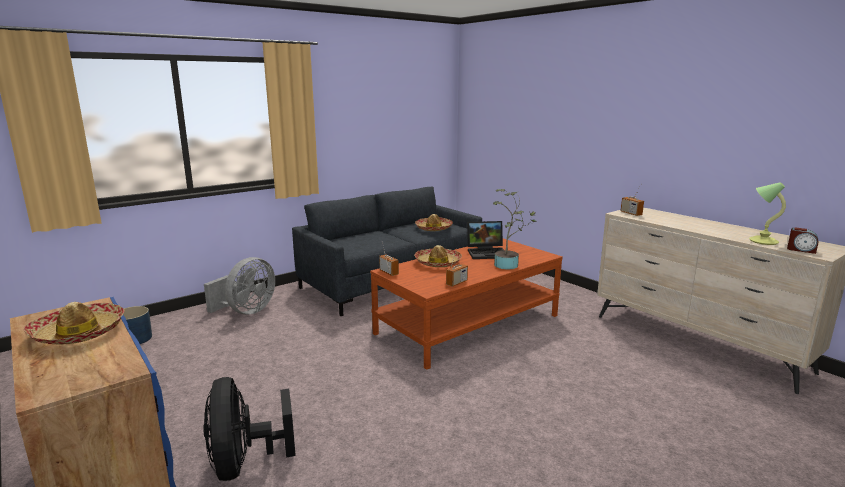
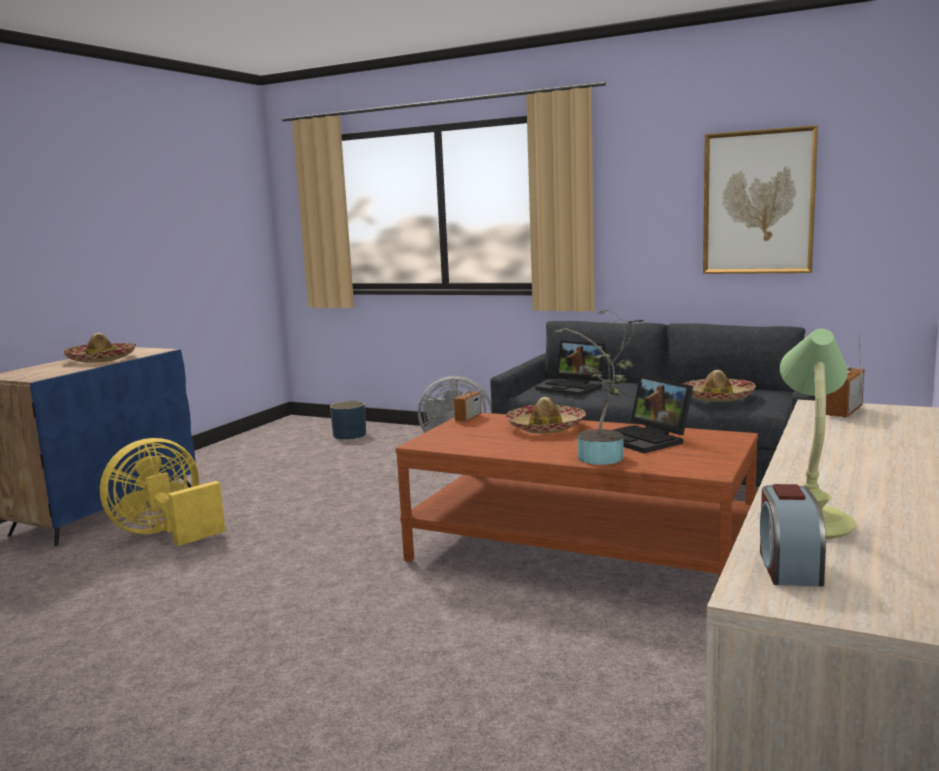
camera: 65 degrees right, 5 degrees down
(245, 463) = (165, 533): black fan -> yellow fan
(363, 242) = (573, 388): none -> laptop
(391, 122) = (758, 202): none -> picture
(456, 283) = (473, 449): radio -> none

